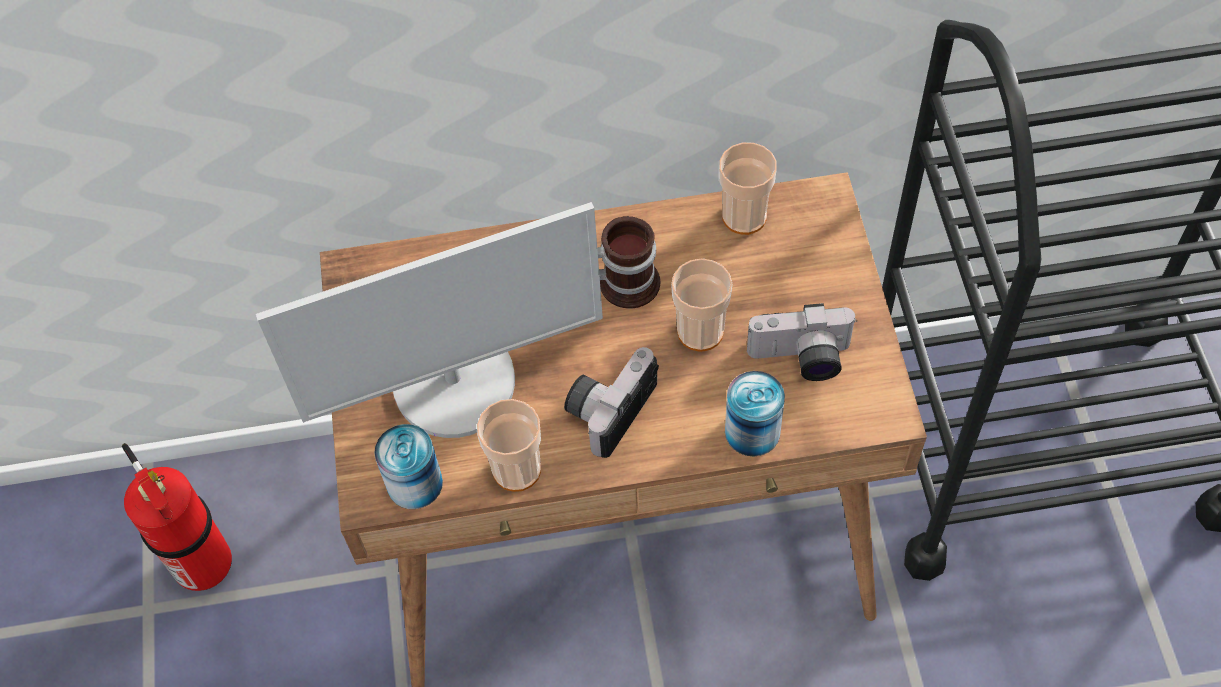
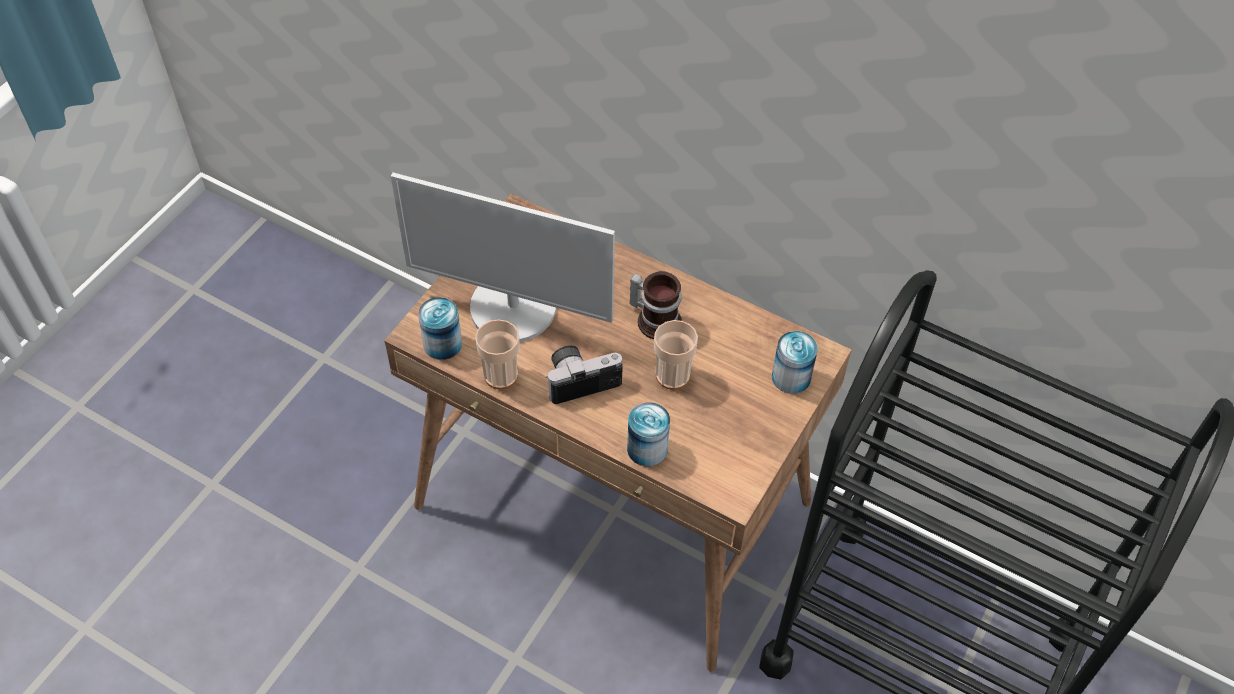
camera: 35 degrees right, 5 degrees down
(201, 561) = (371, 353): fire extinguisher -> none
(744, 216) = (762, 332): cup -> none
(801, 359) = (714, 431): camera -> none
(819, 244) = (791, 377): none -> can

